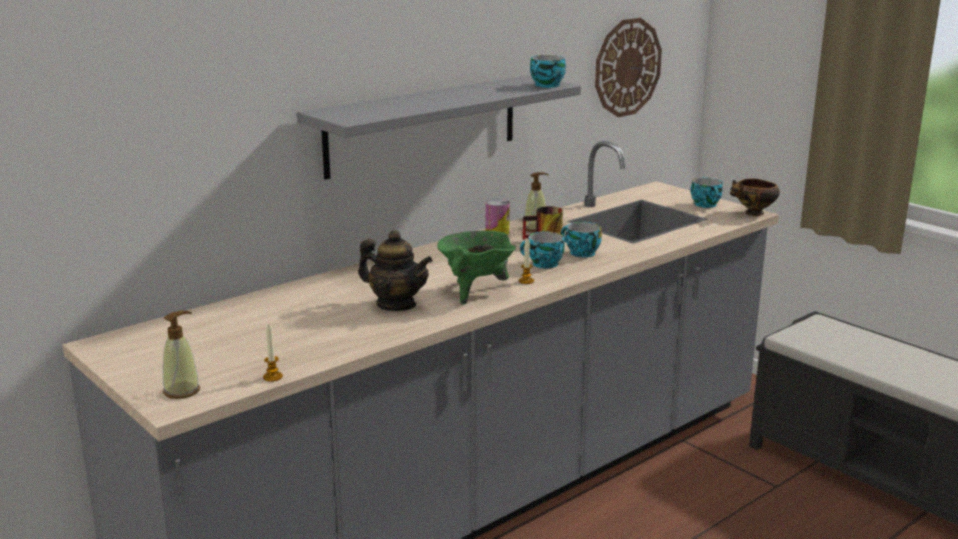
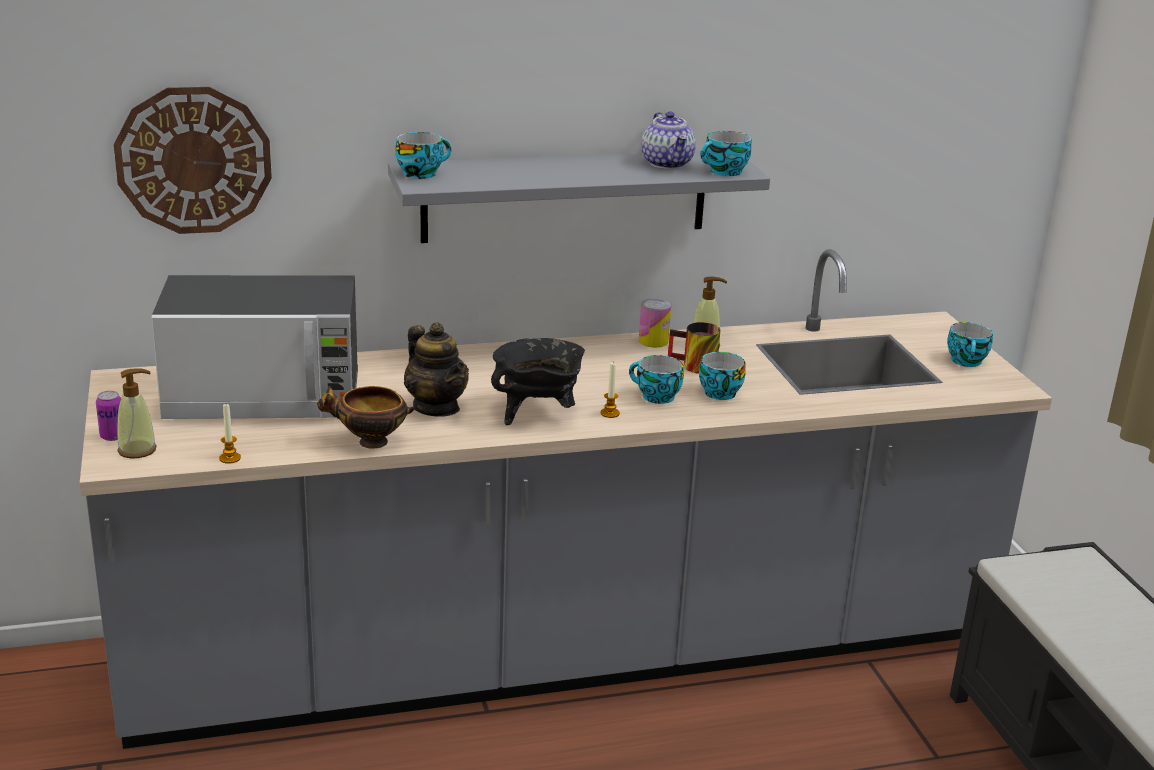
camera: 25 degrees right, 5 degrees up
(145, 386) = (112, 436): none -> can
(248, 329) = (265, 398): none -> microwave
(337, 114) = (421, 173): none -> cup
(475, 292) = (537, 413): green cooking pot -> black cooking pot
(501, 86) = (668, 163): none -> teapot
(627, 67) = (908, 154): wall clock -> wall clock (194, 160)
(753, 214) = (1015, 389): bowl -> bowl (369, 442)

